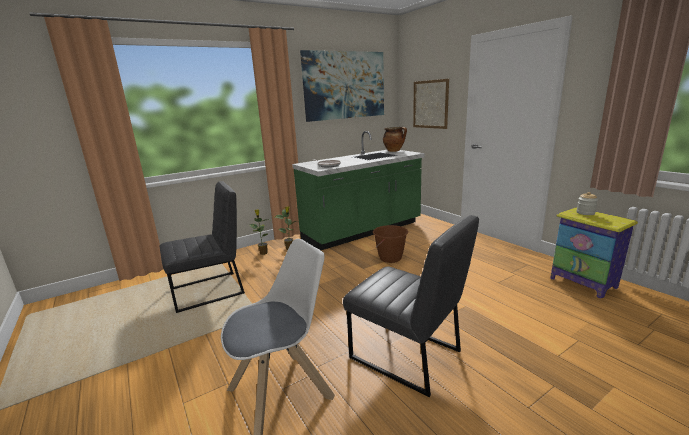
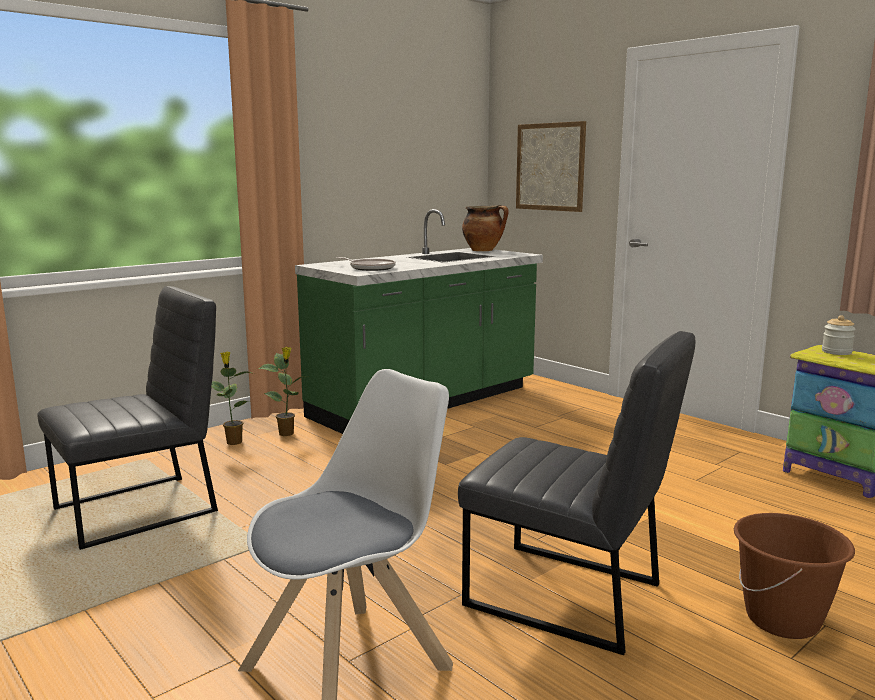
camera: 10 degrees left, 5 degrees down
(345, 85) = (393, 123): picture -> none
(390, 258) = (493, 446): brown bucket -> brown bucket (783, 620)

